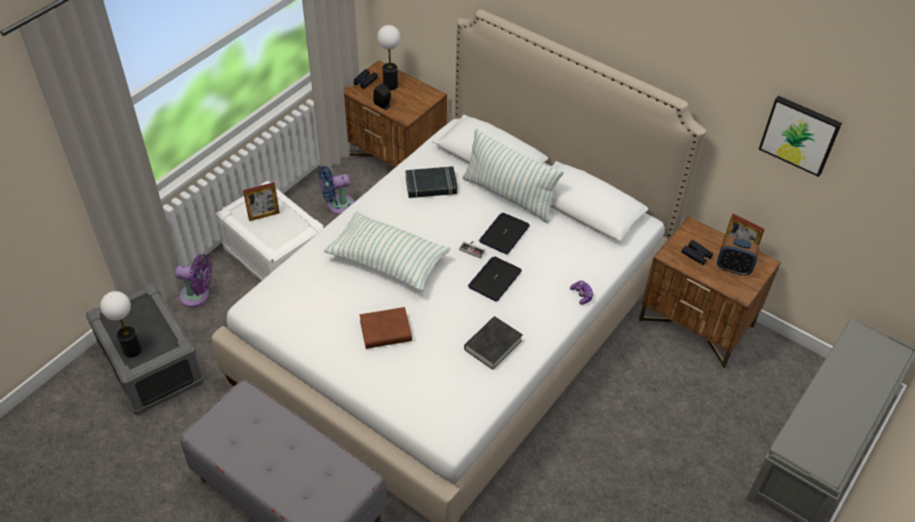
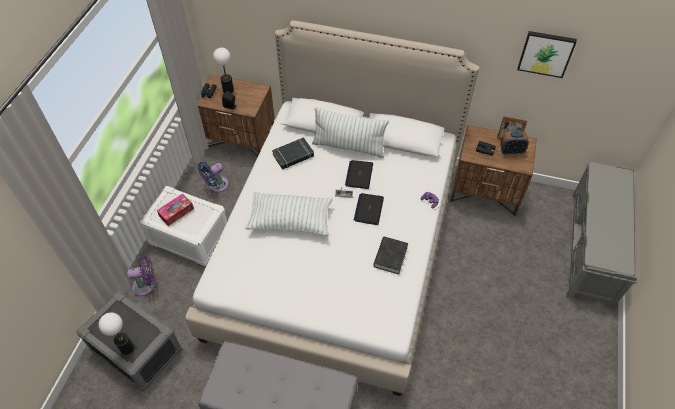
camera: 20 degrees left, 5 degrees up
(264, 215) = (176, 212): picture frame -> tissue box
(385, 331) = (314, 272): brown book -> none

